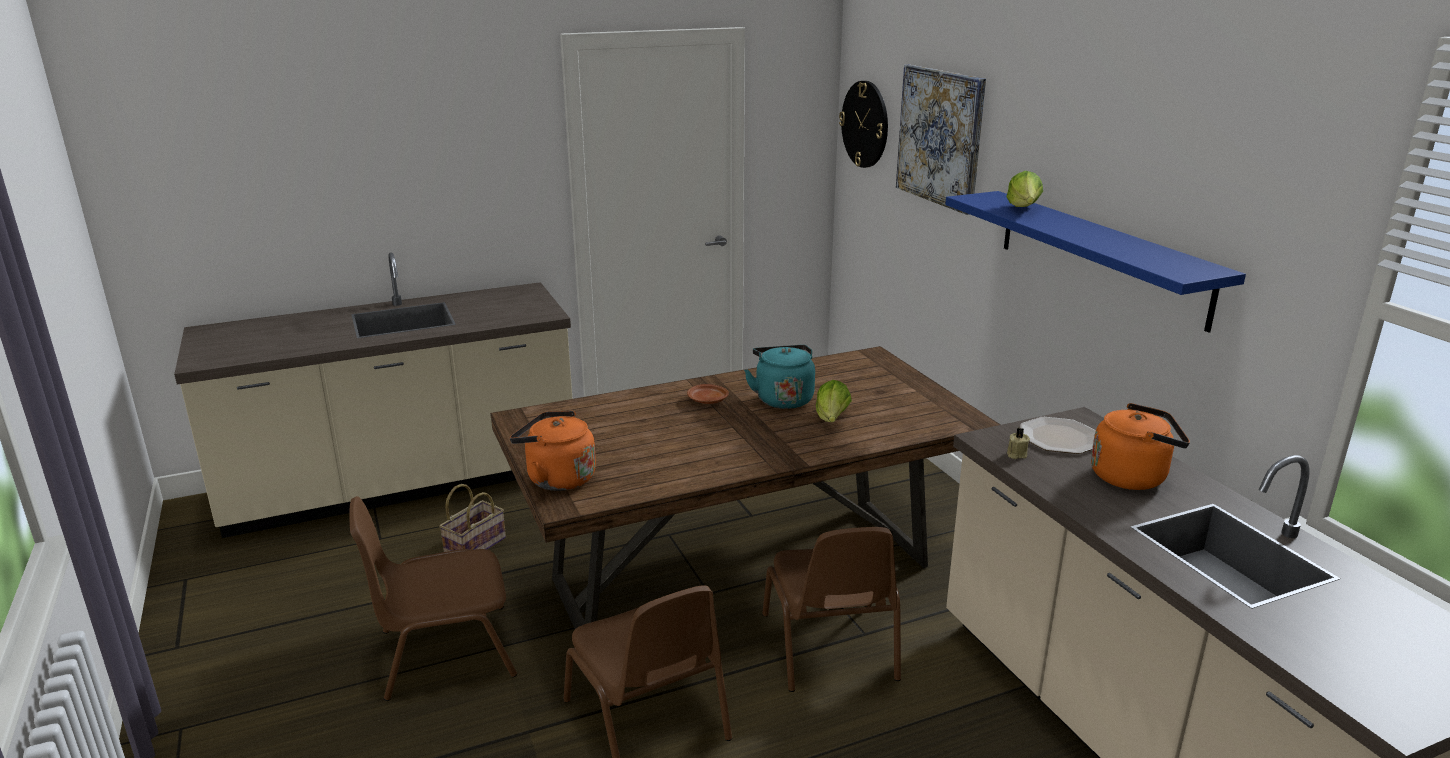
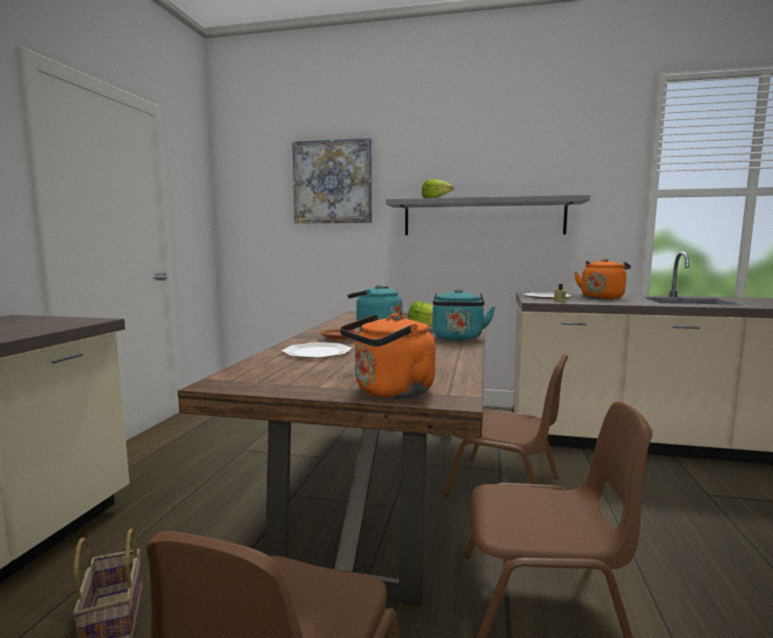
camera: 55 degrees left, 15 degrees down
(643, 411) = (316, 352): none -> plate
(799, 450) = (458, 338): none -> turquoise kettle
(865, 124) = (248, 190): wall clock -> none
(1099, 256) = (483, 218): blue shelf -> grey shelf

